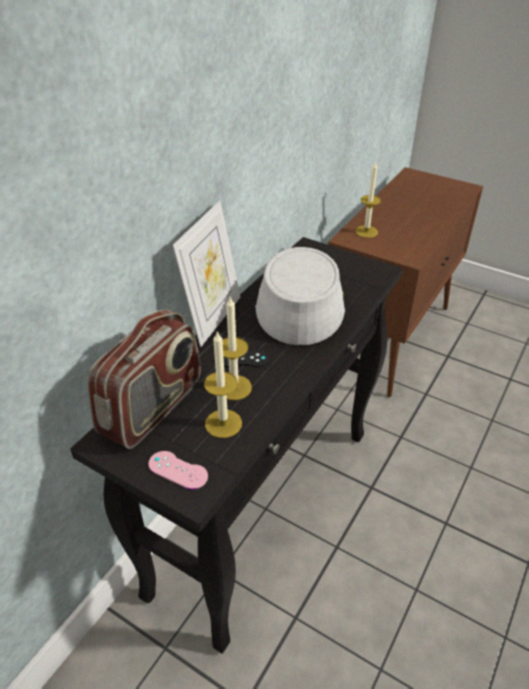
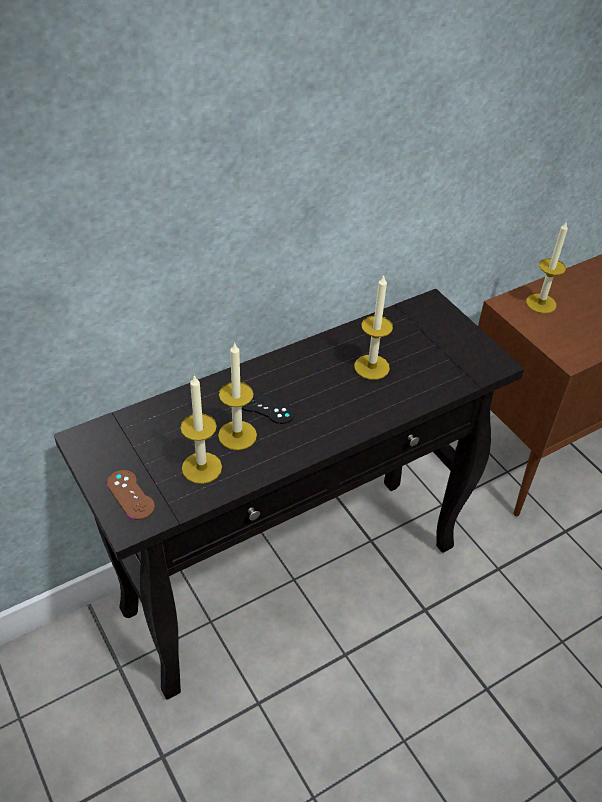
camera: 25 degrees right, 5 degrees up
(153, 407) = (148, 424): radio -> none
(178, 470) = (130, 495): pink game controller -> brown game controller
(213, 318) = (268, 352): picture frame -> none
(299, 302) = (371, 367): grey hat -> candle

